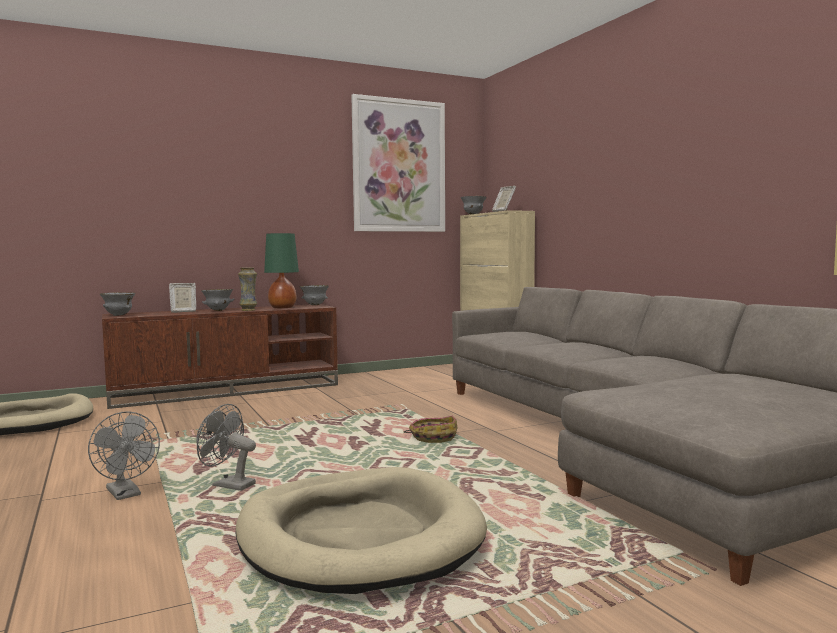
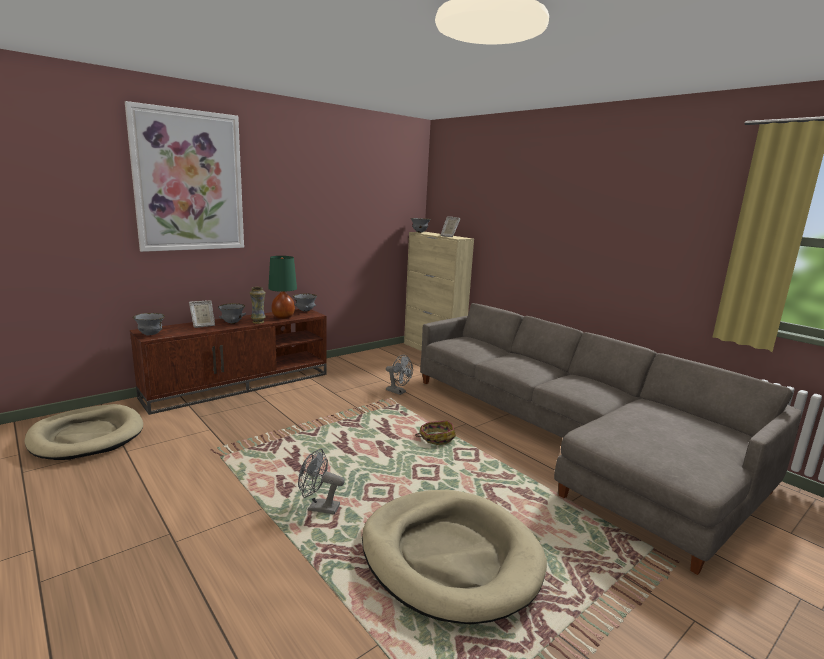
camera: 15 degrees left, 10 degrees up
(126, 494) = (243, 527): grey fan -> grey fan (398, 392)
(399, 166) = (366, 193): picture -> picture (189, 181)

